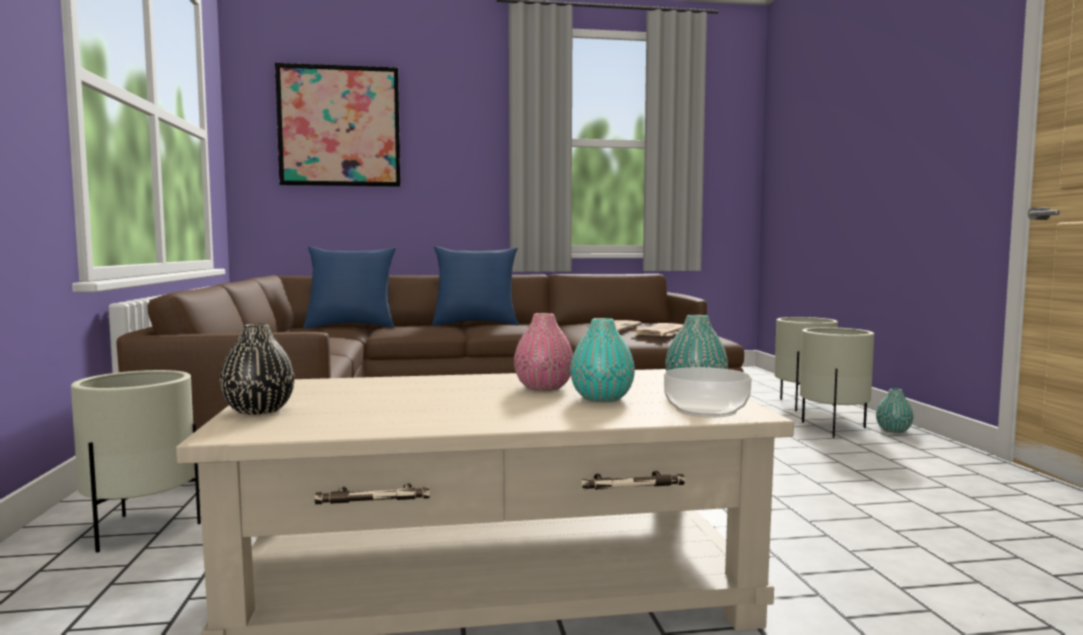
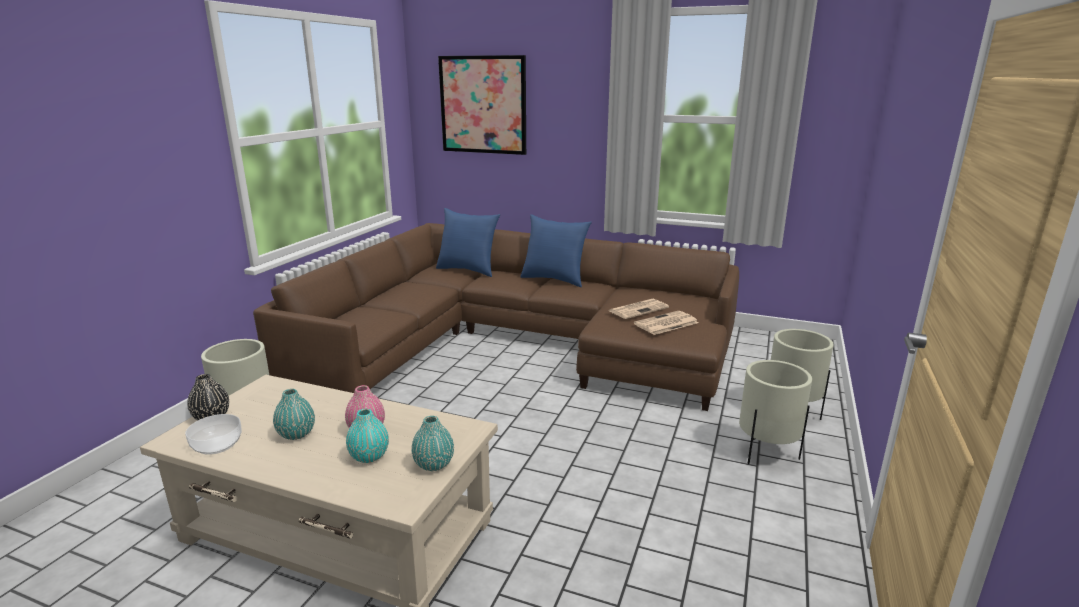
camera: 30 degrees right, 15 degrees up
(706, 410) = (391, 493): bowl -> bowl (216, 445)
(893, 430) = (821, 471): turquoise vase -> turquoise vase (296, 434)

